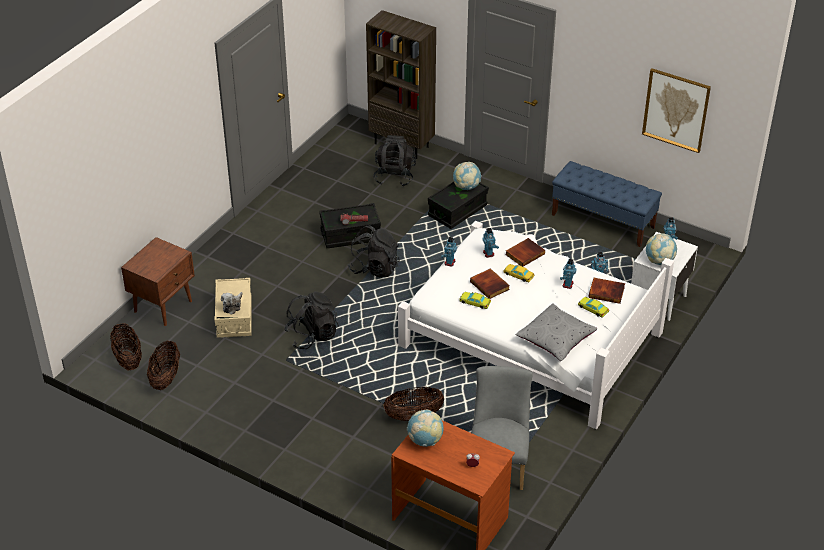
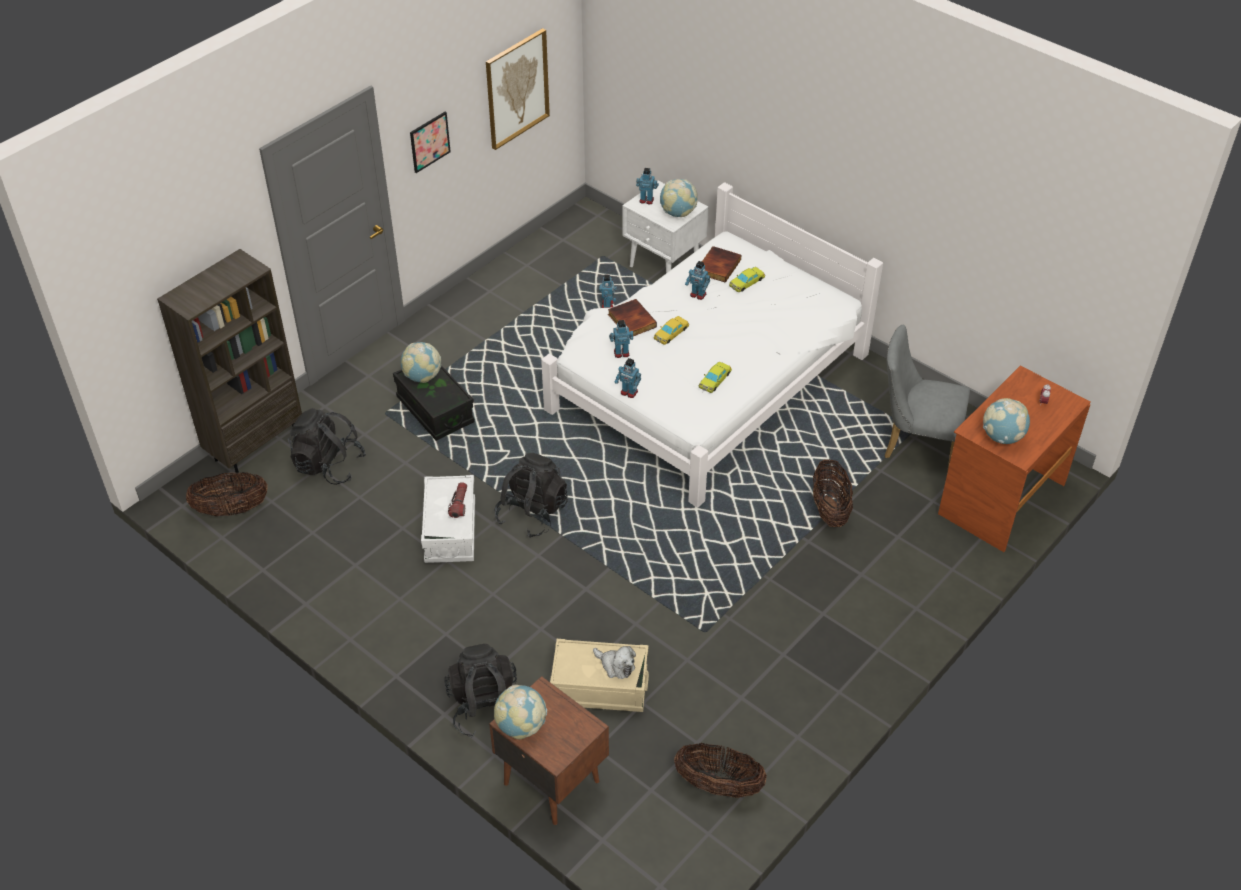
camera: 80 degrees left, 5 degrees up
(128, 359) = (668, 836): basket -> basket (231, 509)
(154, 249) = (521, 726): none -> globe
(312, 335) = (659, 597): black backpack -> black backpack (485, 707)
(350, 235) = (450, 531): black storage box -> white storage box
(490, 285) = (686, 360): book -> none
(555, 339) = (794, 321): grey pillow -> none
(591, 83) = (429, 142): none -> picture
(603, 221) = (504, 281): blue bench -> none

